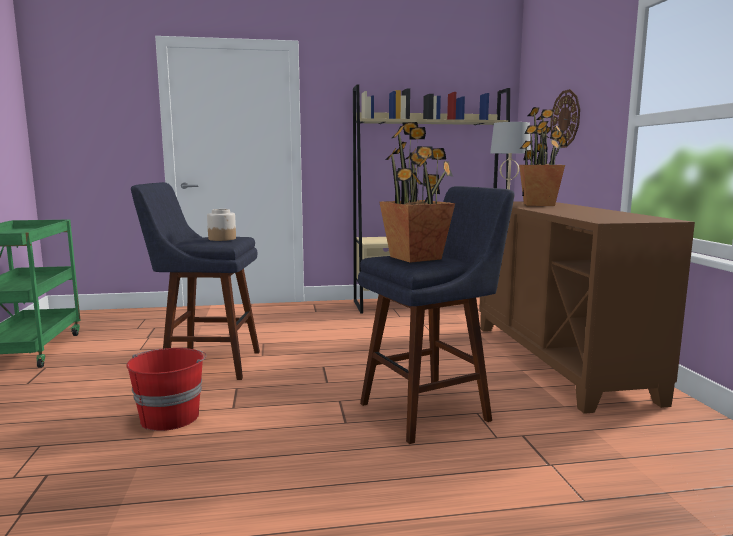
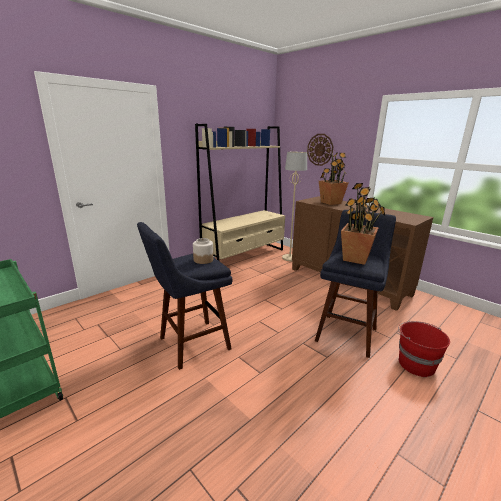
camera: 35 degrees left, 10 degrees up
(170, 417) = (236, 397): red bucket -> red bucket (415, 364)

